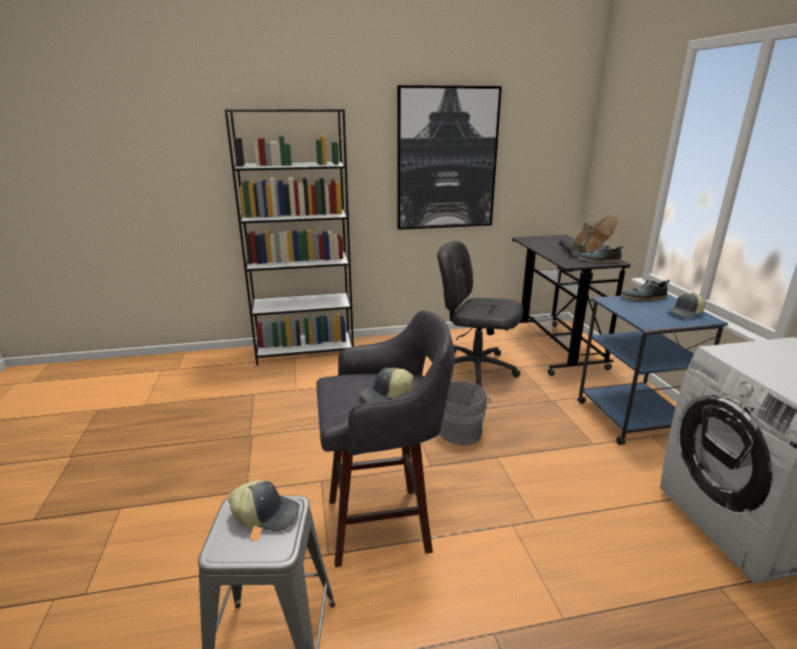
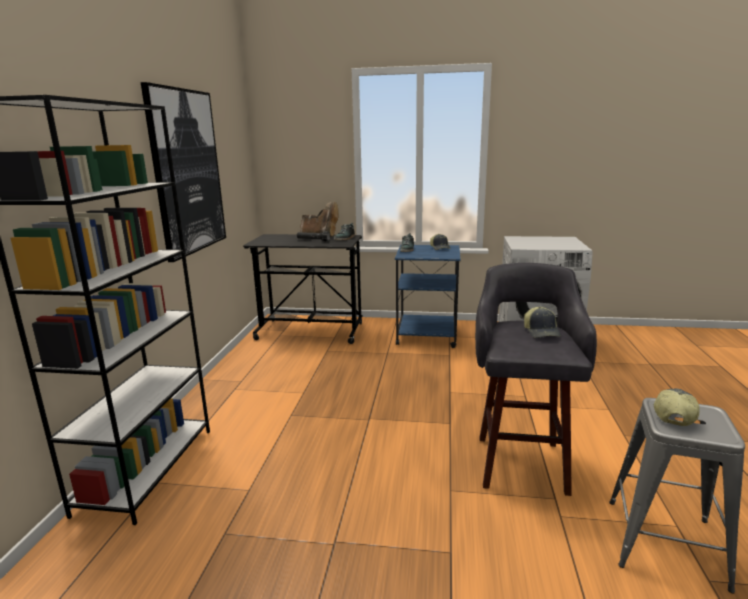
camera: 70 degrees left, 5 degrees down
(461, 431) = (407, 398): grey bucket -> none
(476, 368) = (310, 369): black office chair -> none

